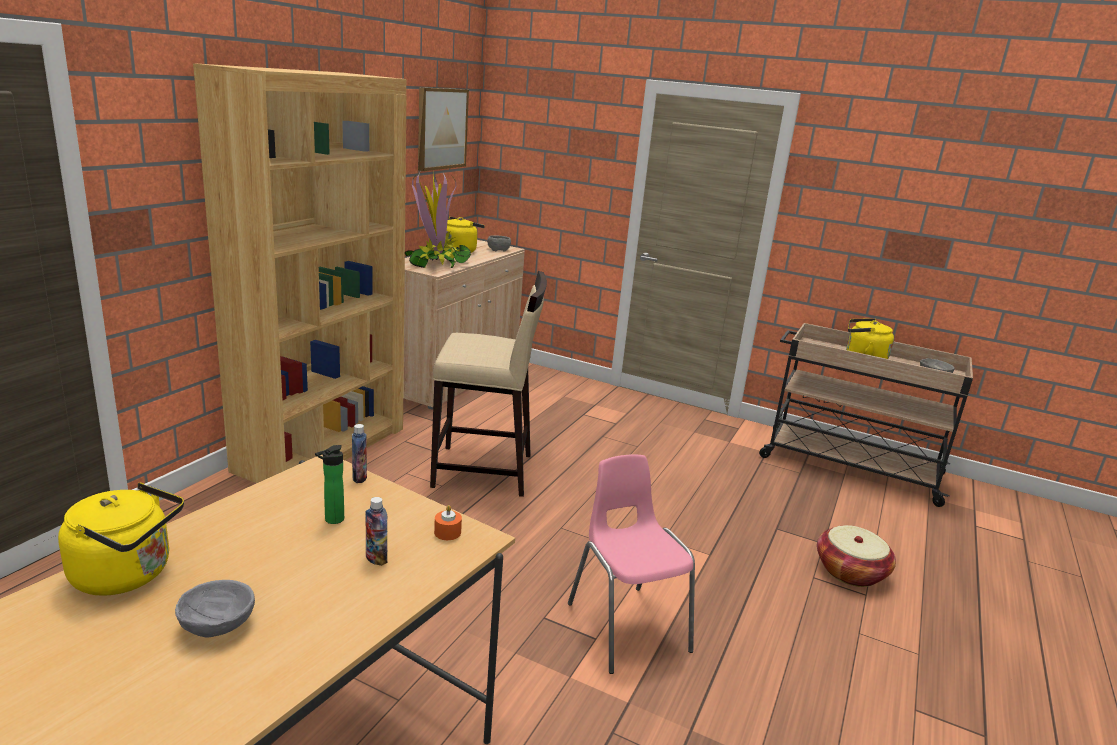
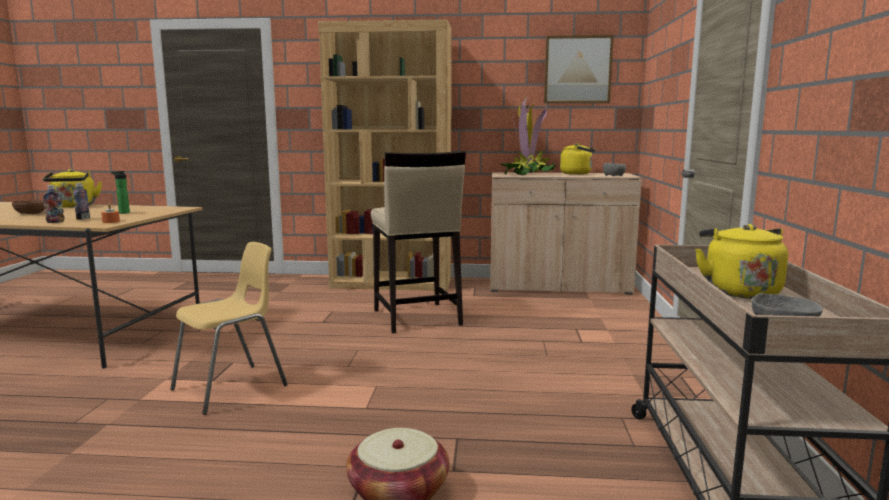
camera: 70 degrees right, 10 degrees down
(217, 625) = (31, 214): grey bowl -> brown bowl
(359, 478) = (172, 211): bottle -> bottle (55, 222)
(626, 626) = (231, 388): pink chair -> yellow chair

